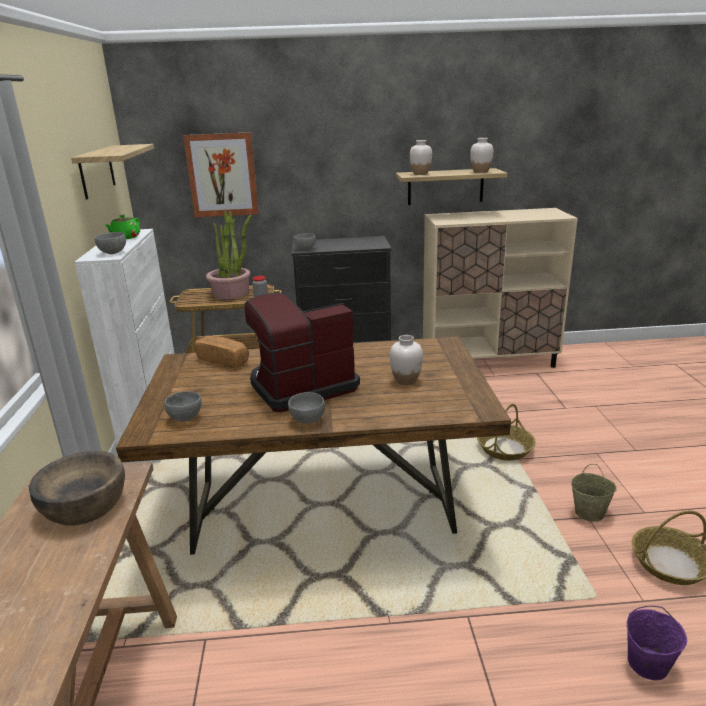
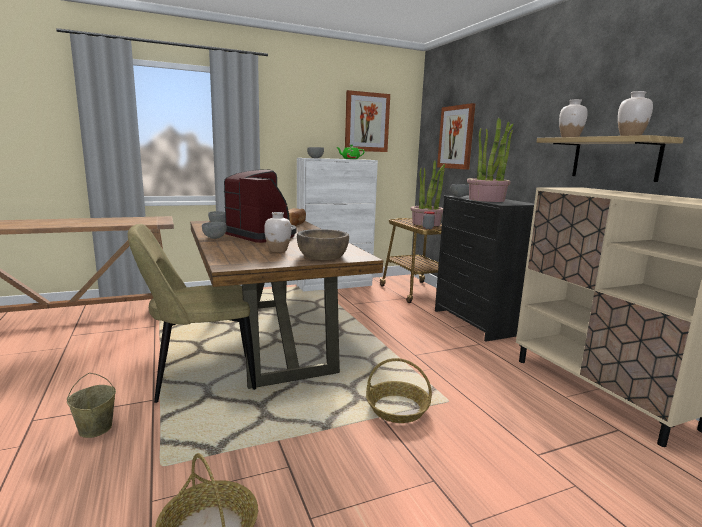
camera: 70 degrees right, 10 degrees down
(84, 505) = (138, 221): brown bowl -> brown bowl (322, 255)
(97, 171) = (366, 122): shelf -> picture
(342, 245) = (486, 200): none -> potted plant
(423, 574) = (199, 379): none -> beige chair
(590, 513) = (297, 468): beige bucket -> beige bucket (95, 429)
(647, 664) = (69, 495): purple bucket -> none

